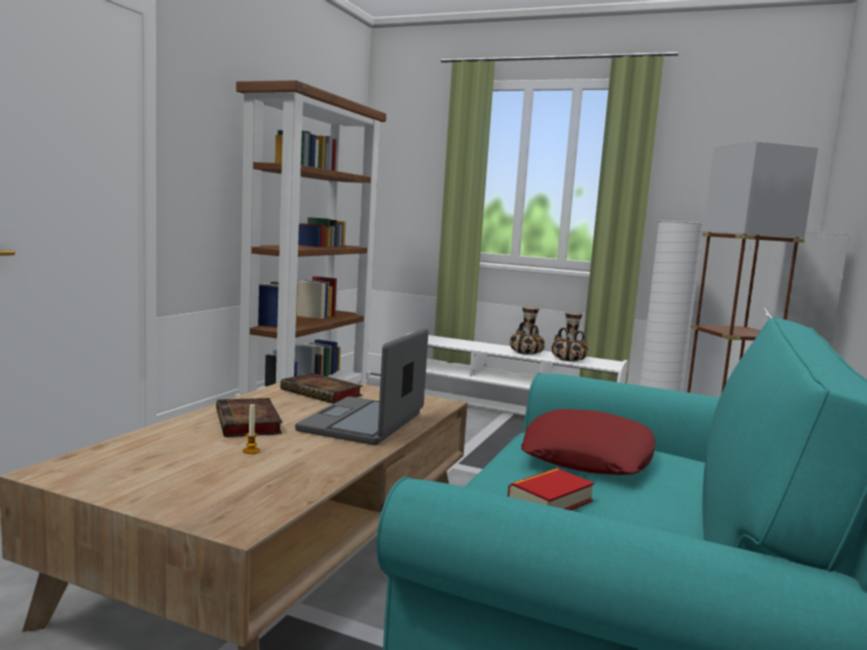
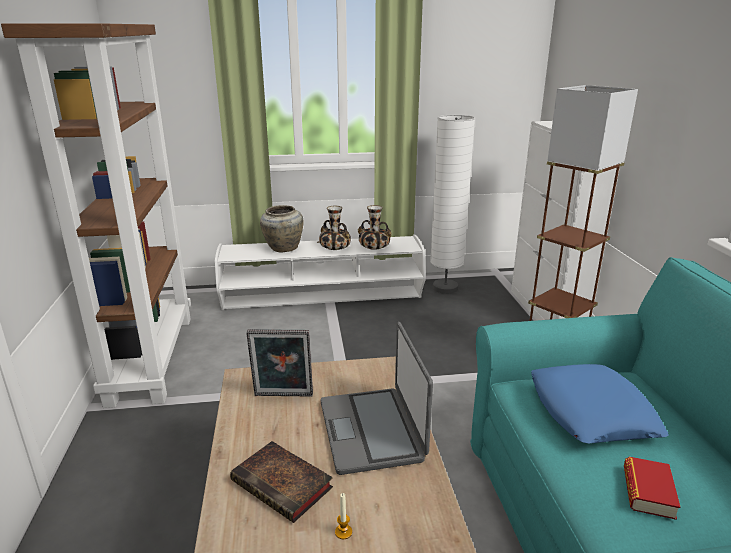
camera: 30 degrees left, 15 degrees up
(323, 393) = (283, 397): book -> picture frame
(473, 344) = (283, 248): none -> beige vase
(588, 456) = (591, 412): red pillow -> blue pillow

